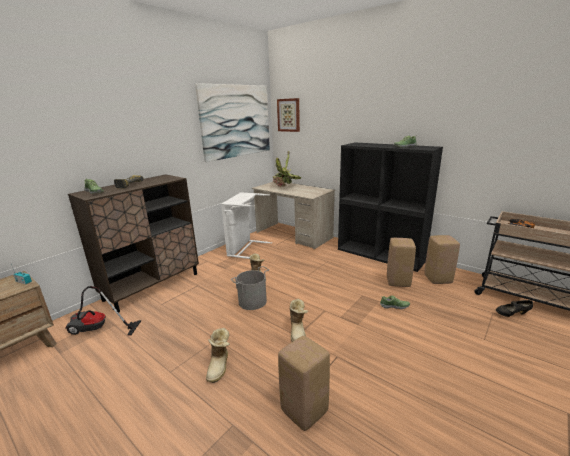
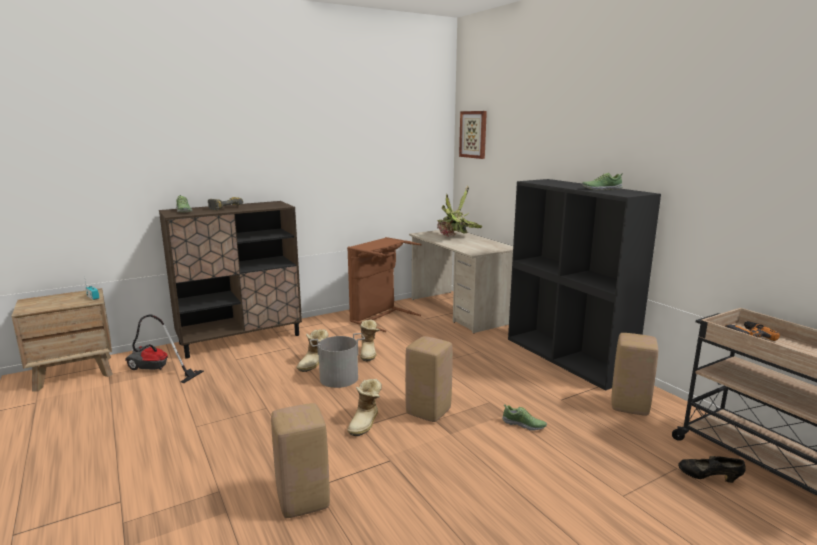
camera: 20 degrees right, 5 degrees down
(220, 366) = (249, 435): boot -> boot (314, 364)
(236, 121) = (393, 139): picture -> none
(245, 249) = (380, 317): white laundry basket -> brown laundry basket
(397, 282) = (559, 396): beige stool -> beige stool (428, 411)

